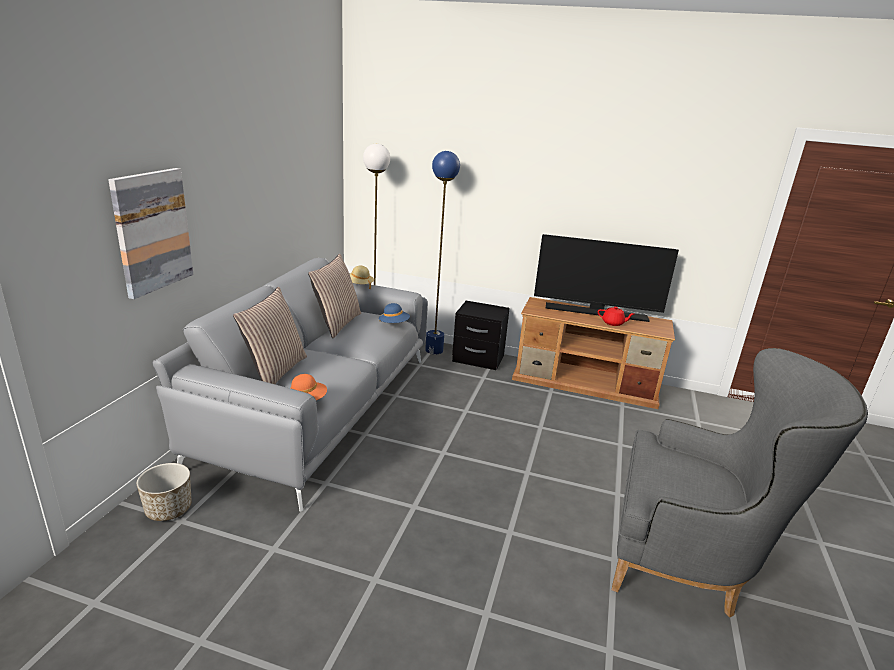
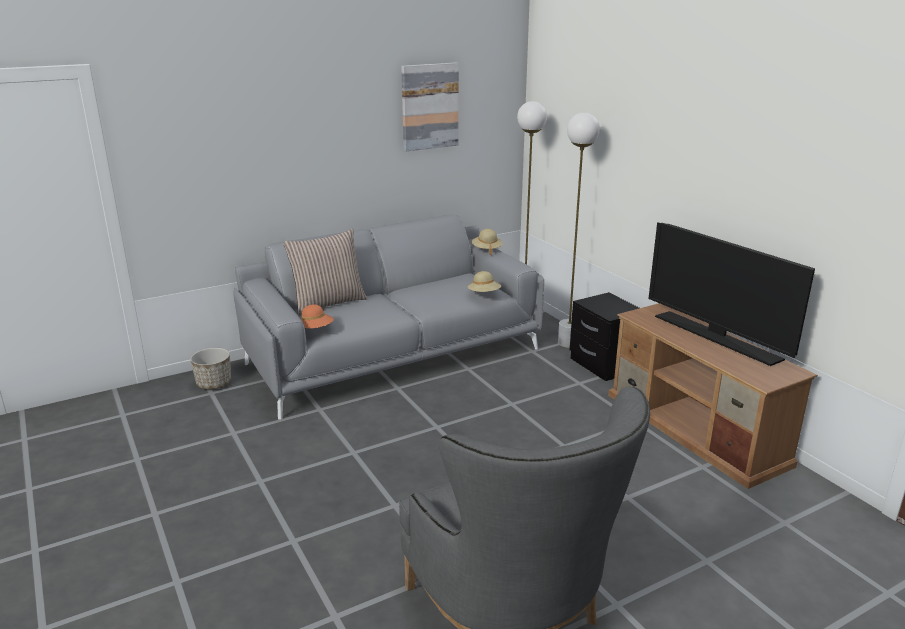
camera: 45 degrees right, 0 degrees up
(152, 231) = (245, 165): picture -> picture (429, 106)
(336, 323) = (435, 280): pillow -> none
(394, 324) = (484, 294): blue hat -> beige hat
(434, 350) = (568, 343): blue floor lamp -> white floor lamp
(613, 323) = (714, 353): red teapot -> none

